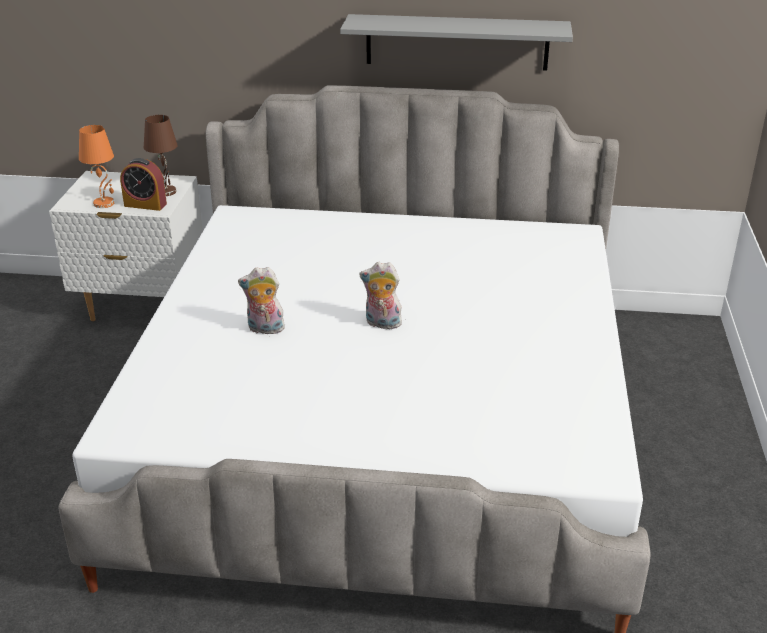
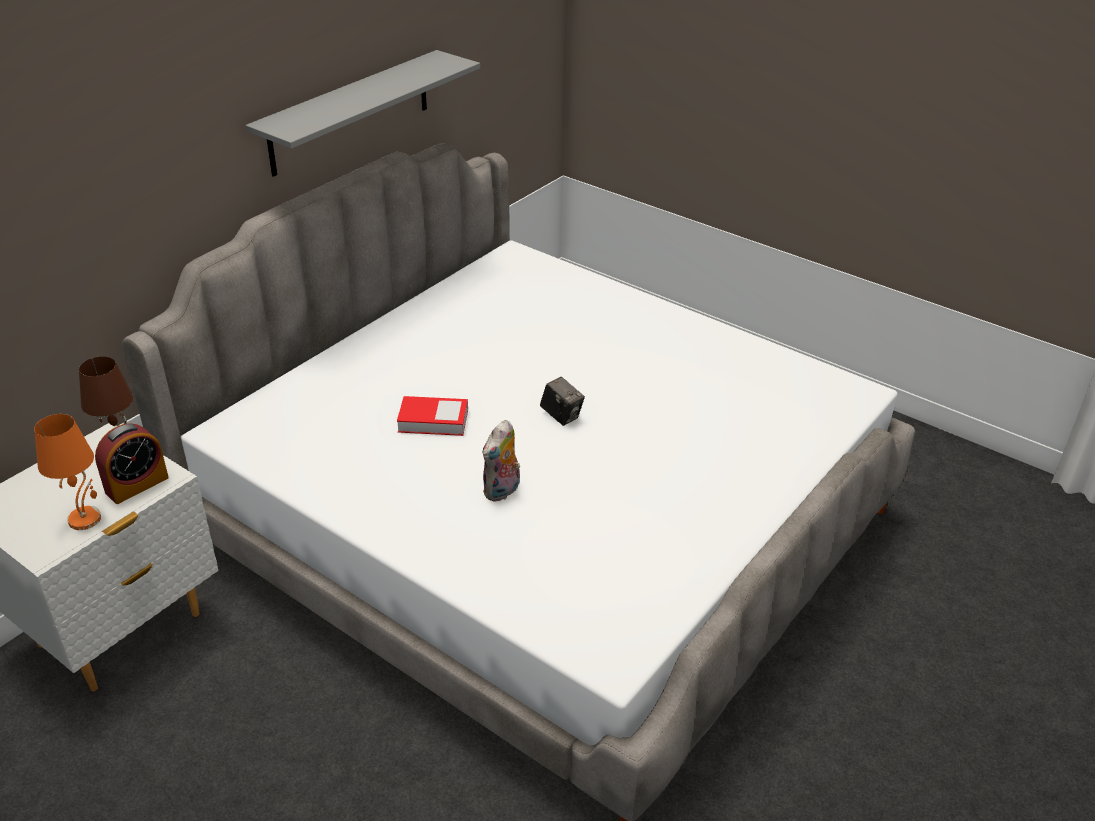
camera: 60 degrees left, 5 degrees up
(319, 276) = (433, 421): none -> book
(381, 324) = (561, 416): plush toy -> camera

